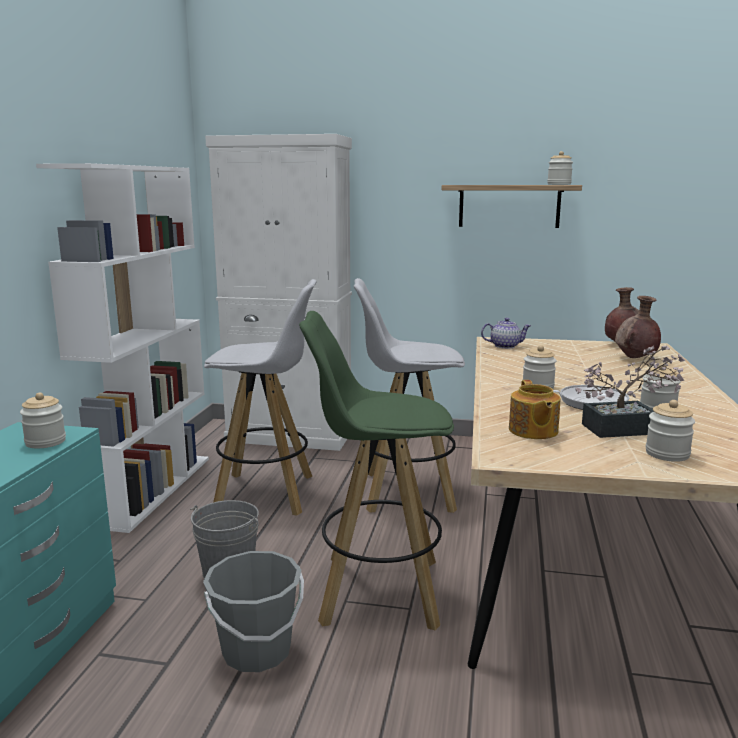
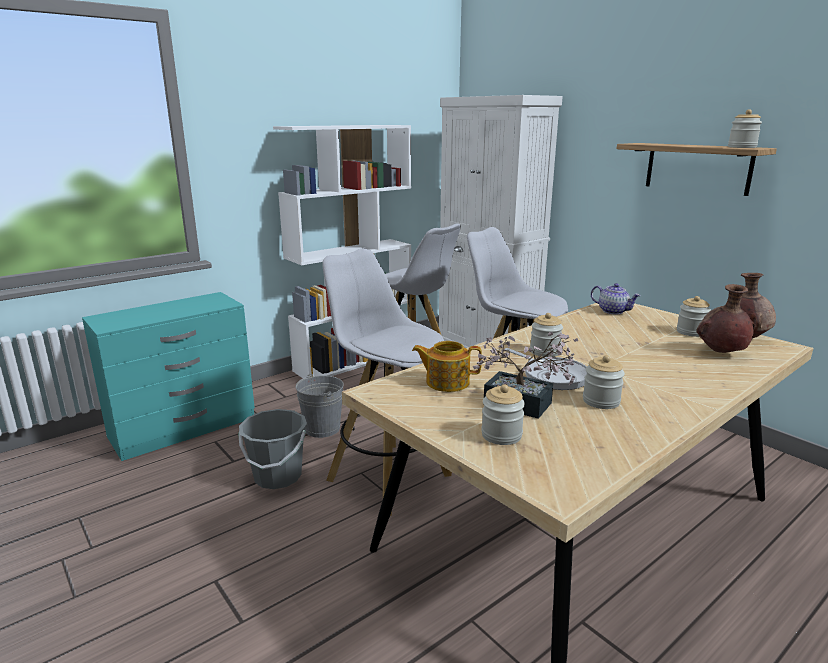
camera: 40 degrees right, 5 degrees up
(45, 442) = (208, 306): jar -> jar (691, 332)
(377, 591) = (387, 476): green stool -> white stool
(532, 431) = (446, 382): teapot -> teapot turned 60 degrees clockwise

